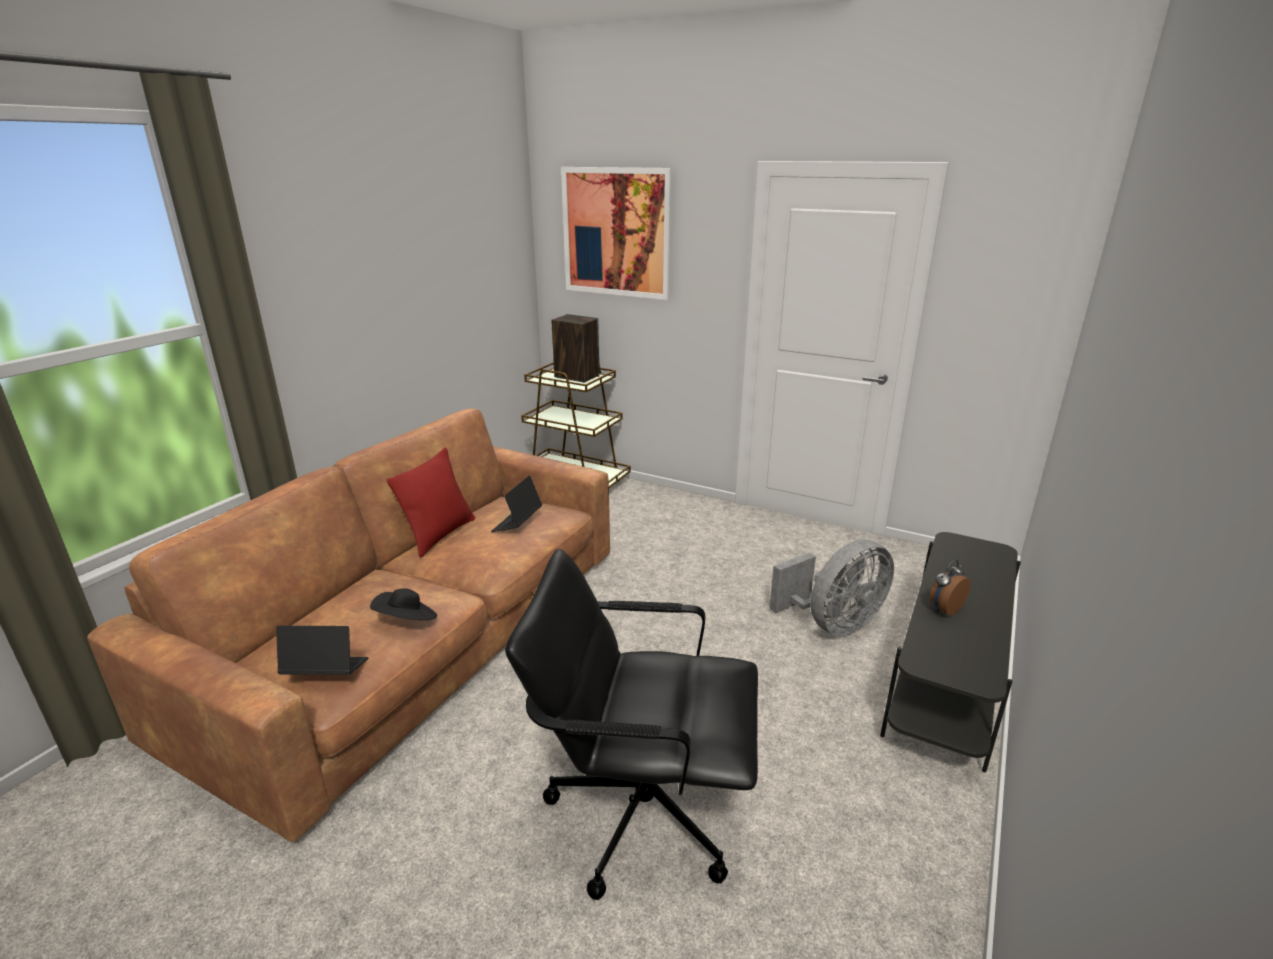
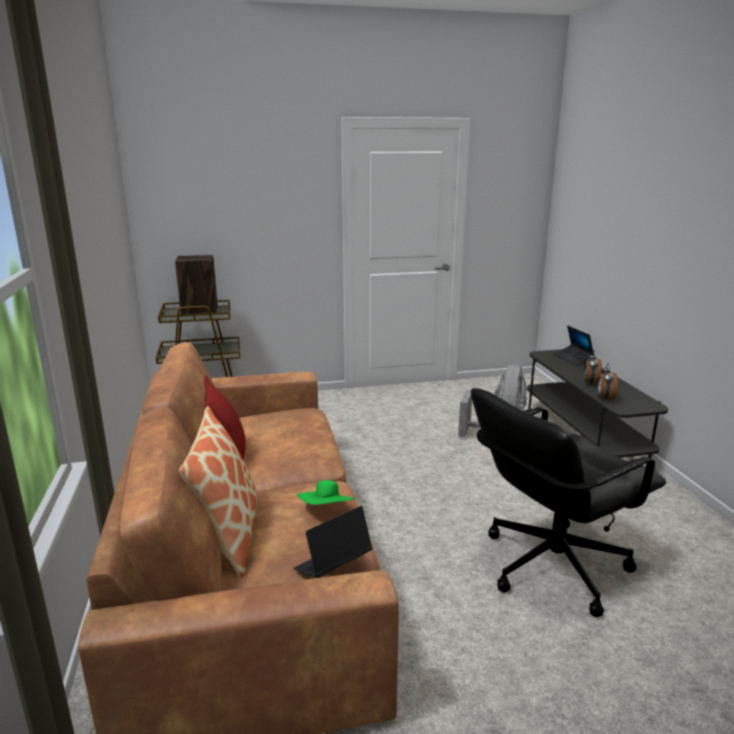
camera: 40 degrees left, 5 degrees down
(327, 605) = (228, 536): none -> pillow
(407, 621) = (327, 511): black hat -> green hat
(517, 523) = (287, 426): laptop -> laptop (572, 359)
(617, 232) = (219, 178): picture -> none
(922, 638) = (604, 398): none -> alarm clock

